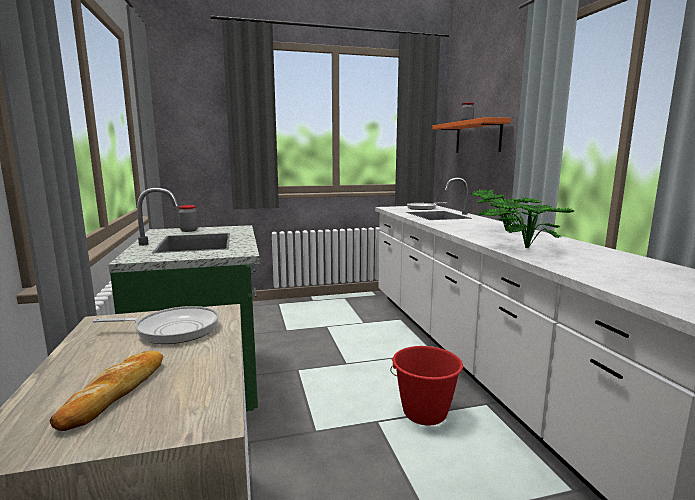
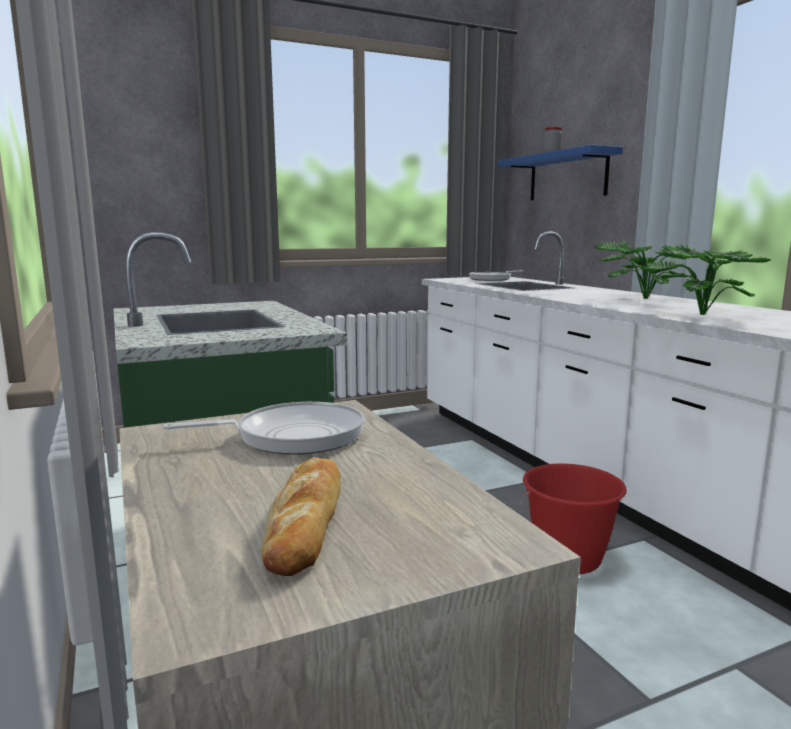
camera: 10 degrees left, 0 degrees up
(189, 230) = (184, 308): jar -> none
(477, 137) = (567, 176): orange shelf -> blue shelf

